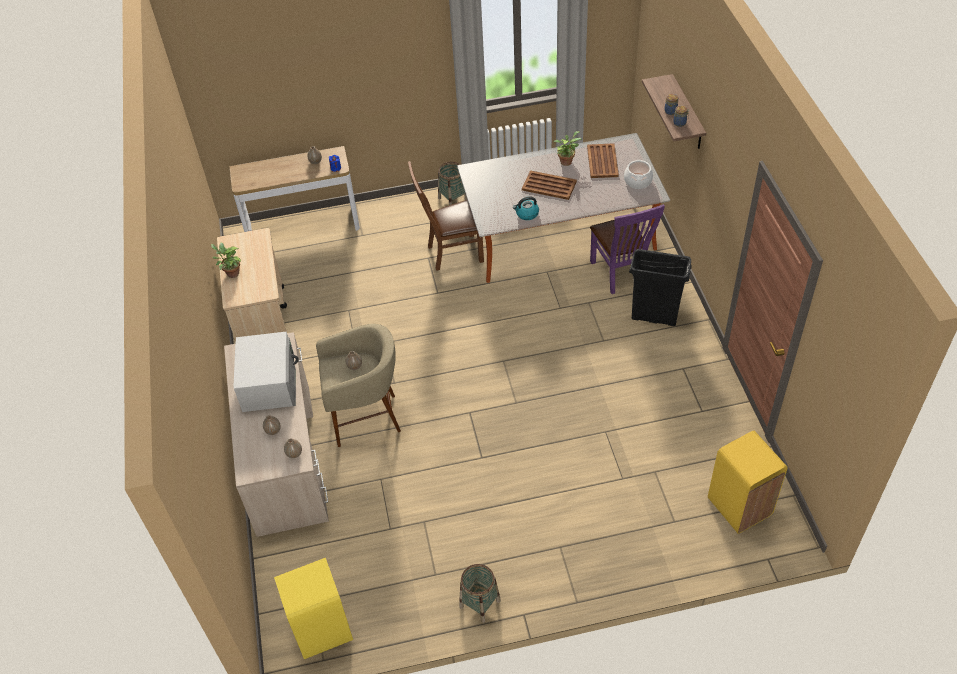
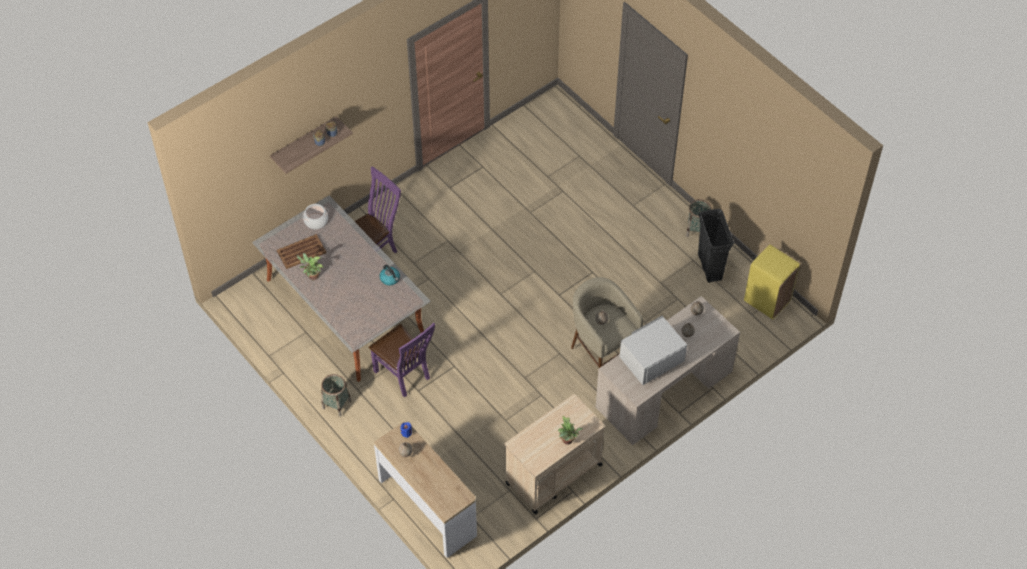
camera: 120 degrees left, 5 degrees up
(451, 253) = (404, 376): brown chair -> purple chair
(548, 185) = (349, 277): brown tray -> none
(654, 317) = (408, 218): black trash can -> black trash can (710, 267)
(739, 507) = (549, 128): yellow trash can -> none

